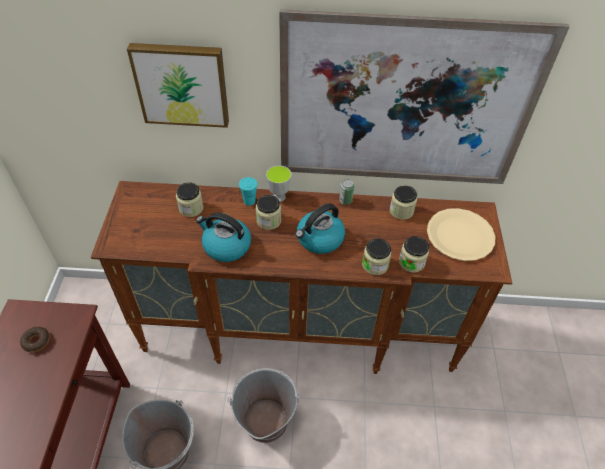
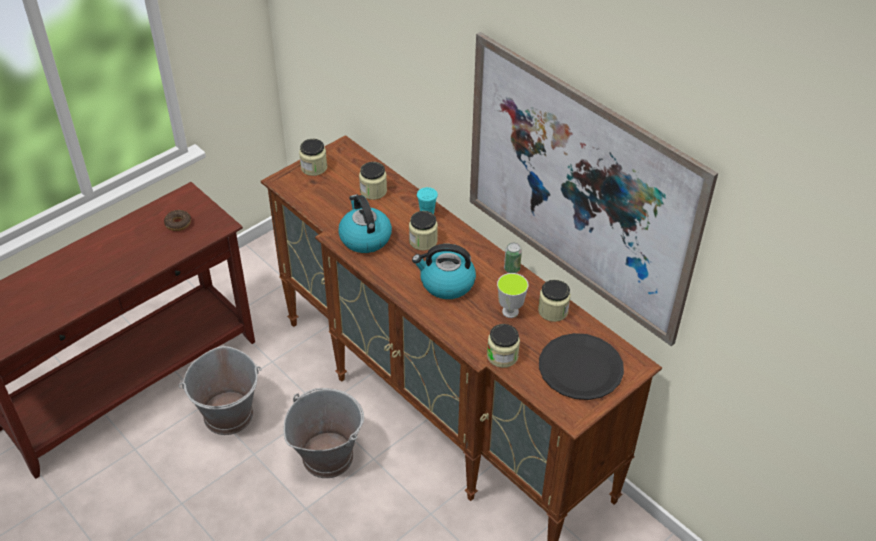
camera: 45 degrees right, 5 degrees down
(182, 84) = (405, 64): picture -> none
(279, 197) = (456, 228): cup -> cup (510, 312)
(375, 265) = (467, 335): jar -> jar (314, 167)
(460, 235) = (580, 368): beige plate -> black plate

